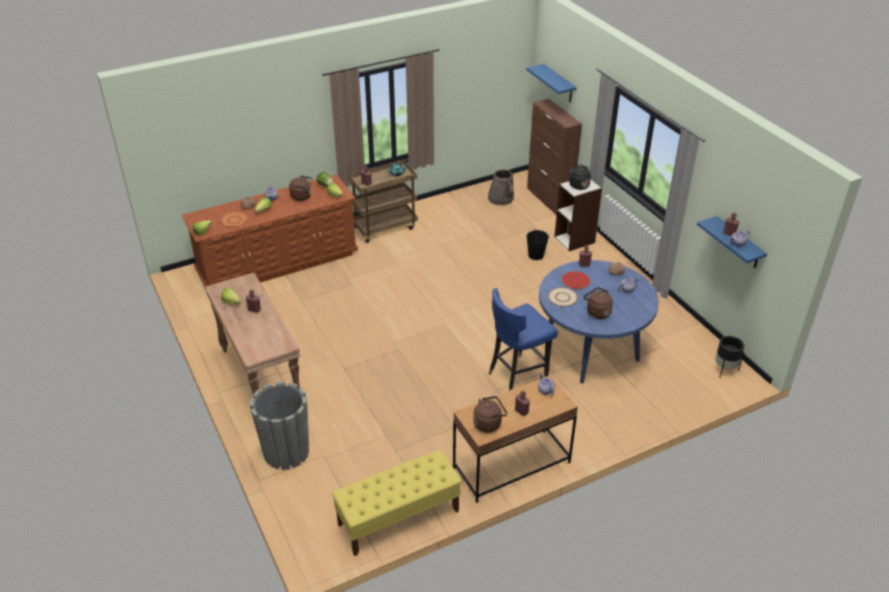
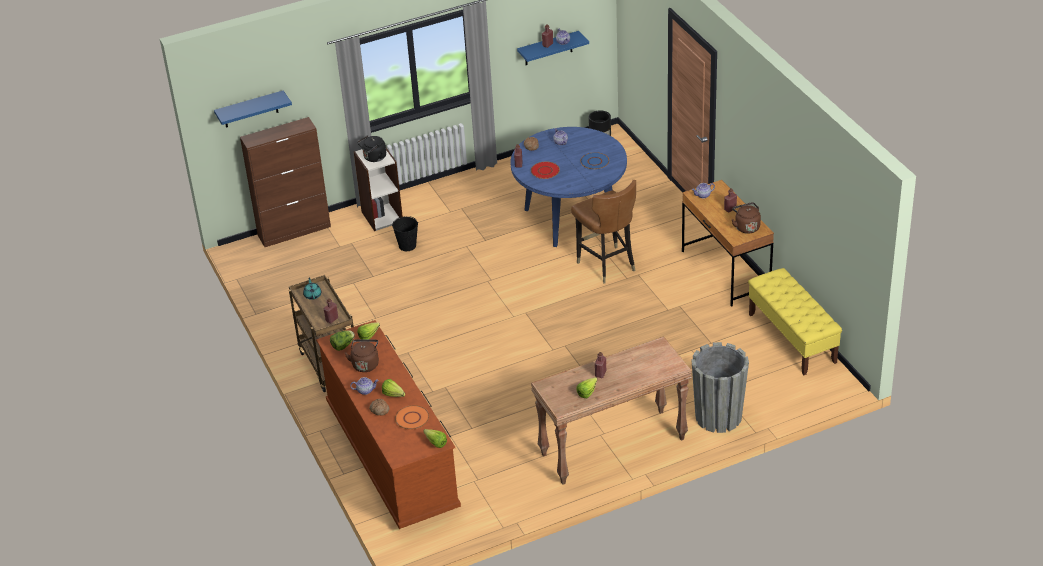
camera: 85 degrees left, 0 degrees up
(501, 198) = (283, 268): brown bucket -> none
(517, 375) = (606, 265): blue chair -> brown chair
(562, 297) = (571, 180): beige plate -> none
(596, 312) = (594, 161): brown kettle -> blue plate

